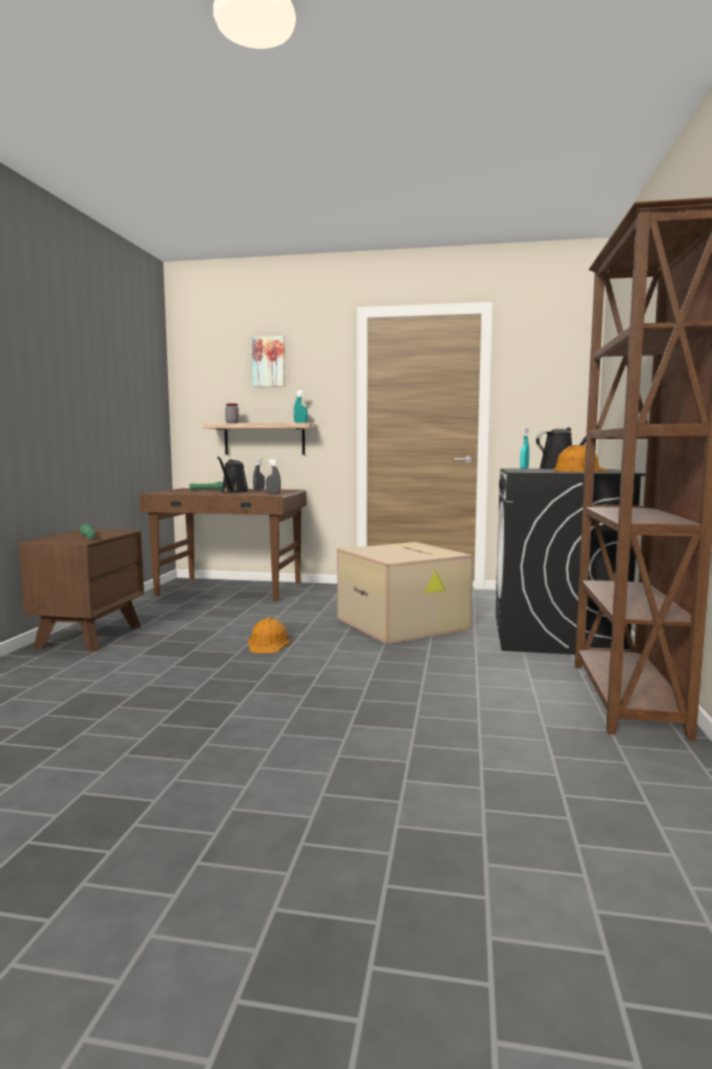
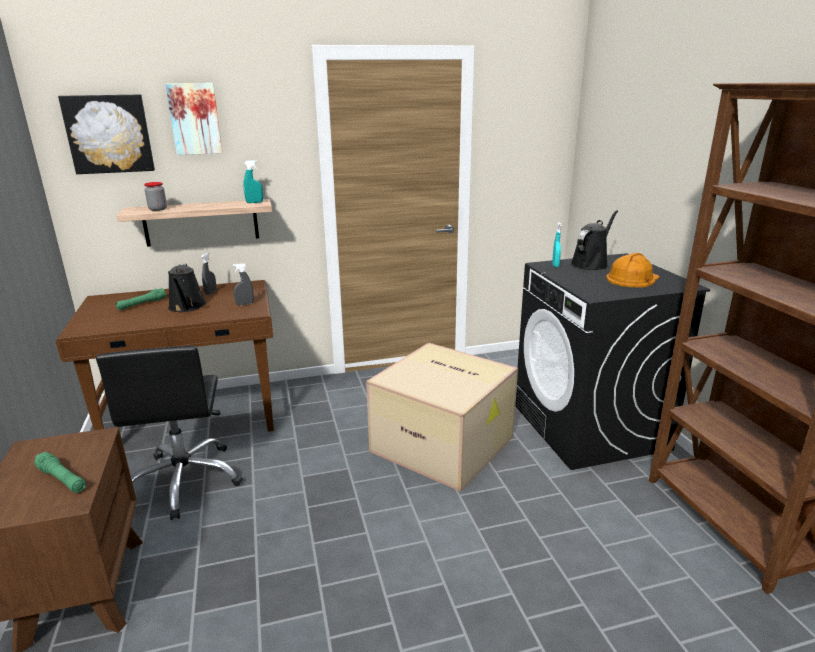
camera: 25 degrees left, 15 degrees up
(193, 610) = (185, 480): none -> black office chair
(213, 372) = (109, 134): none -> picture
(268, 643) = (336, 531): orange hard hat -> none

